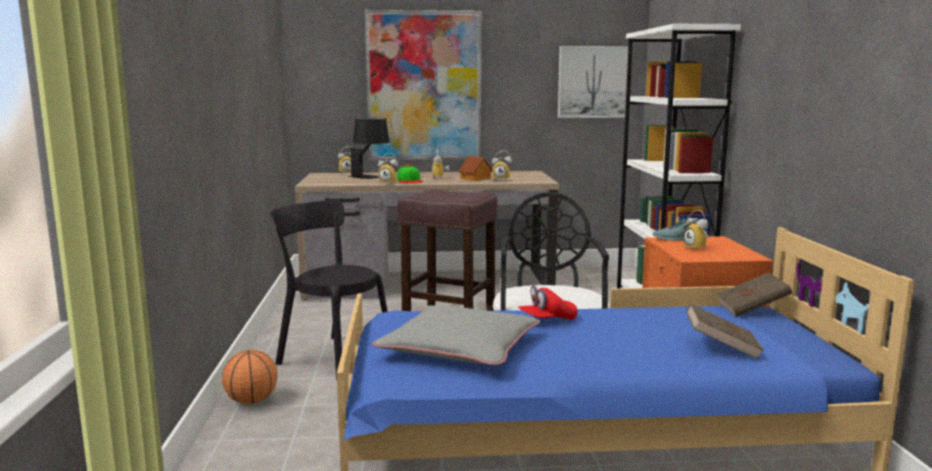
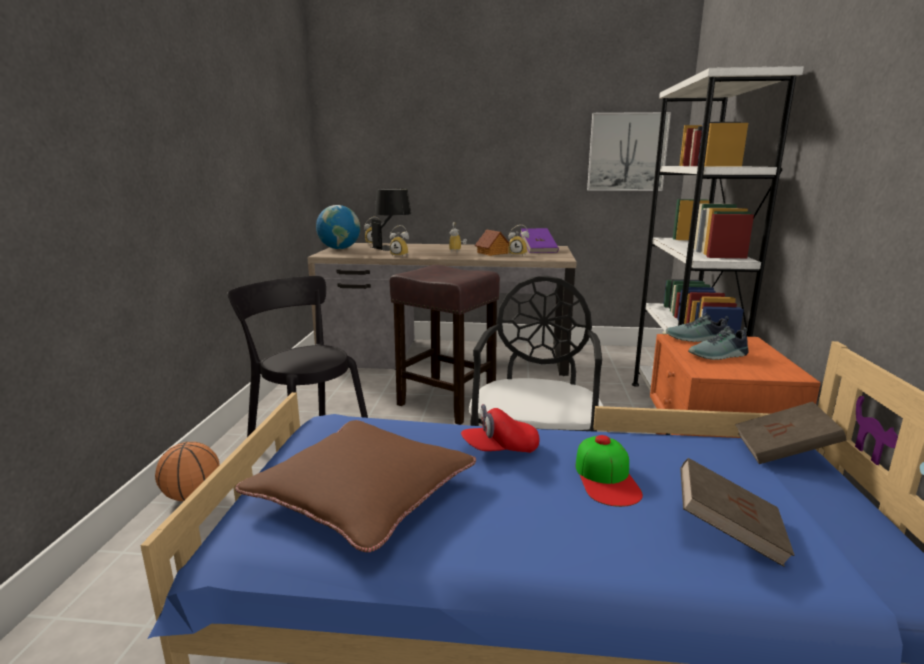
camera: 10 degrees right, 5 degrees up
(318, 178) = (339, 248): none -> globe
(409, 180) = (424, 253): cap -> cap (606, 478)
(424, 86) = (449, 157): picture -> none
(460, 348) = (362, 492): grey pillow -> brown pillow
(517, 175) = (538, 250): none -> purple book
(698, 249) = (719, 356): alarm clock -> shoe

